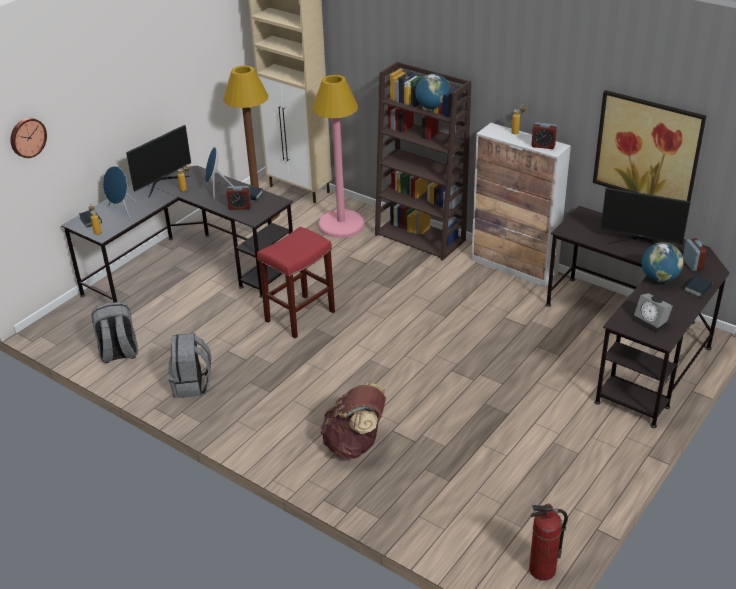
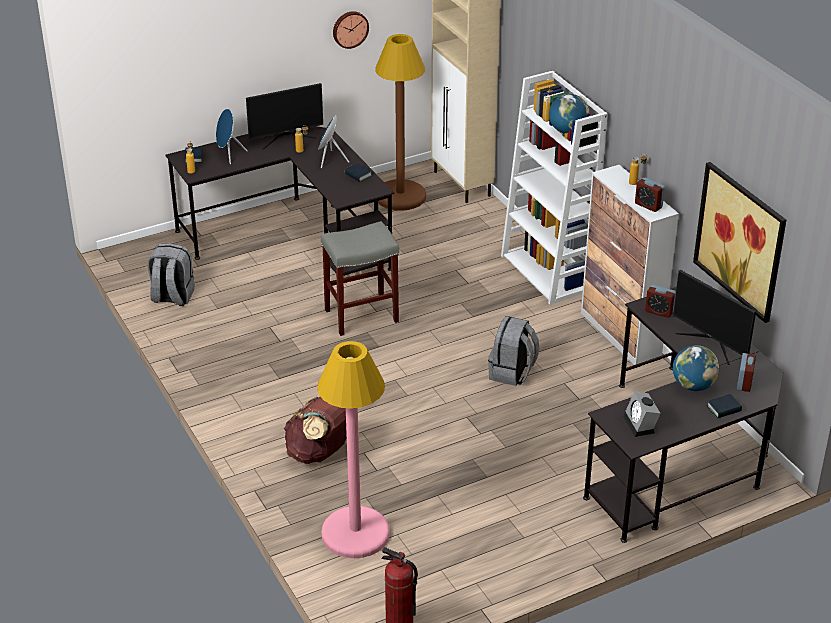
camera: 25 degrees right, 0 degrees up
(27, 137) = (142, 60): wall clock -> wall clock (350, 29)
(192, 385) = (215, 348): grey backpack -> grey backpack (512, 373)
(239, 207) = (338, 184): alarm clock -> alarm clock (659, 311)
(299, 317) = (360, 316): red stool -> grey stool
(341, 225) = (475, 235): pink floor lamp -> pink floor lamp (355, 533)
(421, 237) = (547, 273): brown bookcase -> white bookcase

